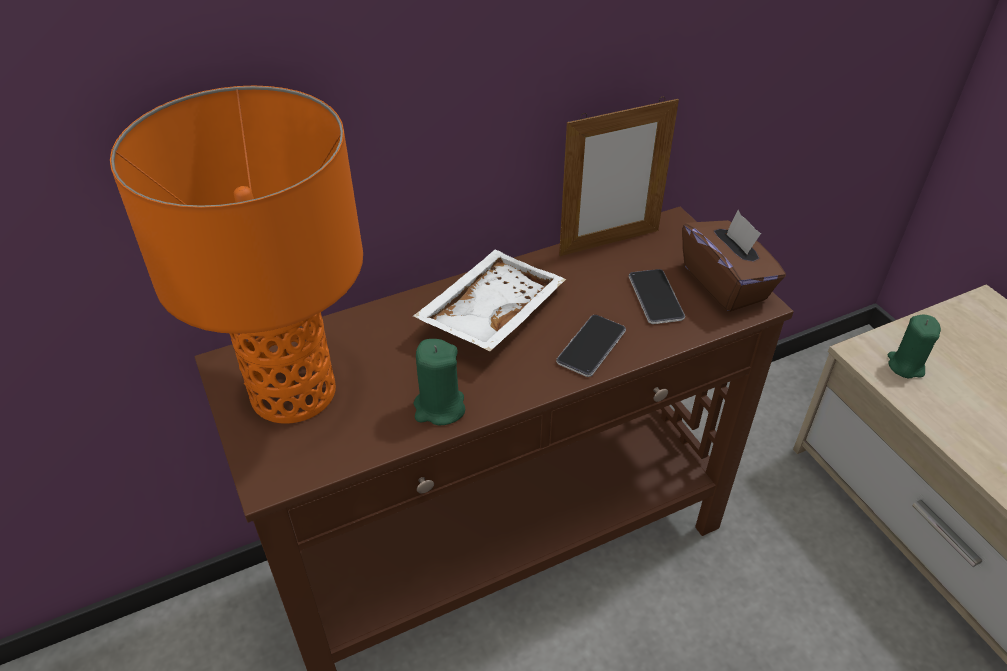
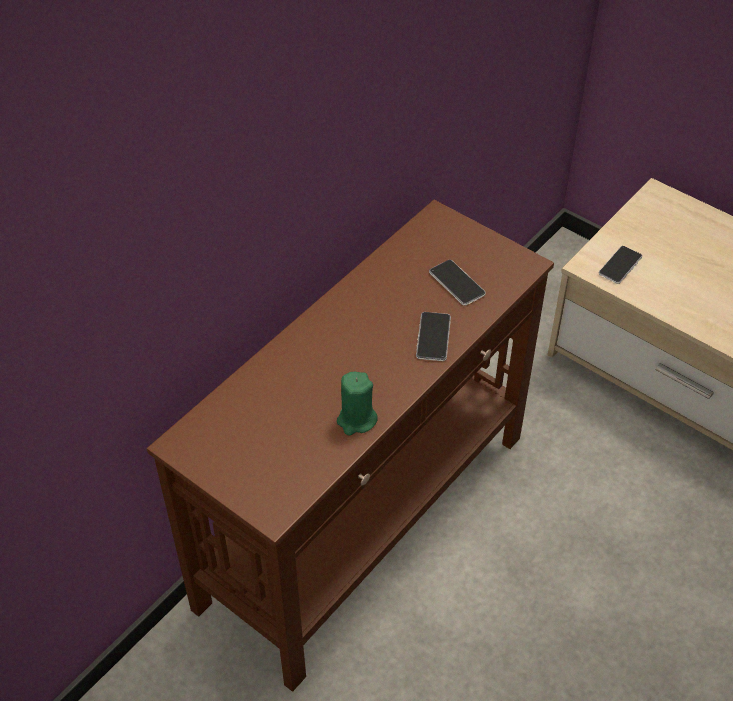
camera: 25 degrees left, 5 degrees up
(291, 393) = (243, 448): orange table lamp -> none
(490, 312) = (346, 336): white tray -> none
(609, 242) = (399, 248): picture frame -> none
(725, 284) = (499, 256): brown tissue box -> none
(905, 365) = (620, 265): green candle -> phone

